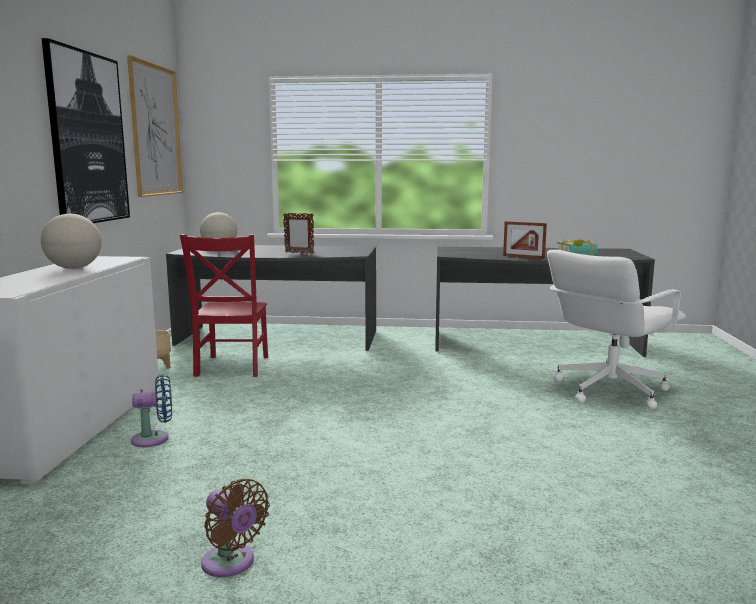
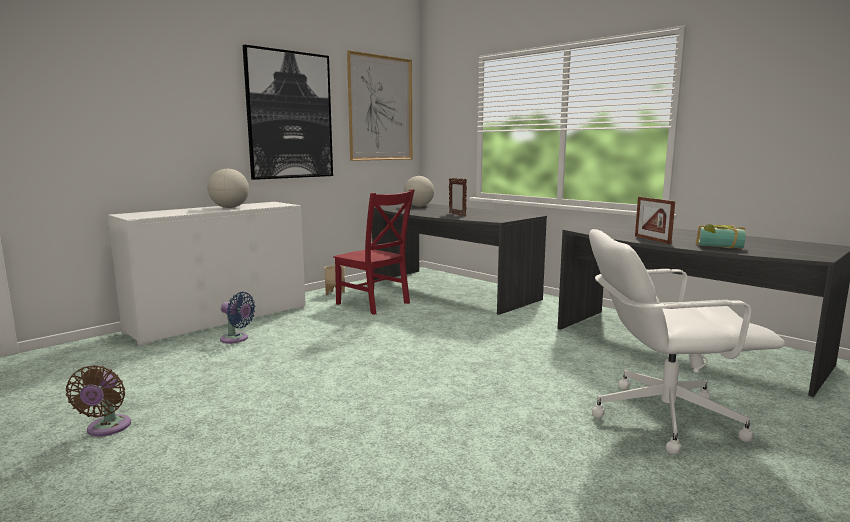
camera: 40 degrees right, 0 degrees up
(231, 367) = (374, 304): red chair -> red chair turned 90 degrees counterclockwise

